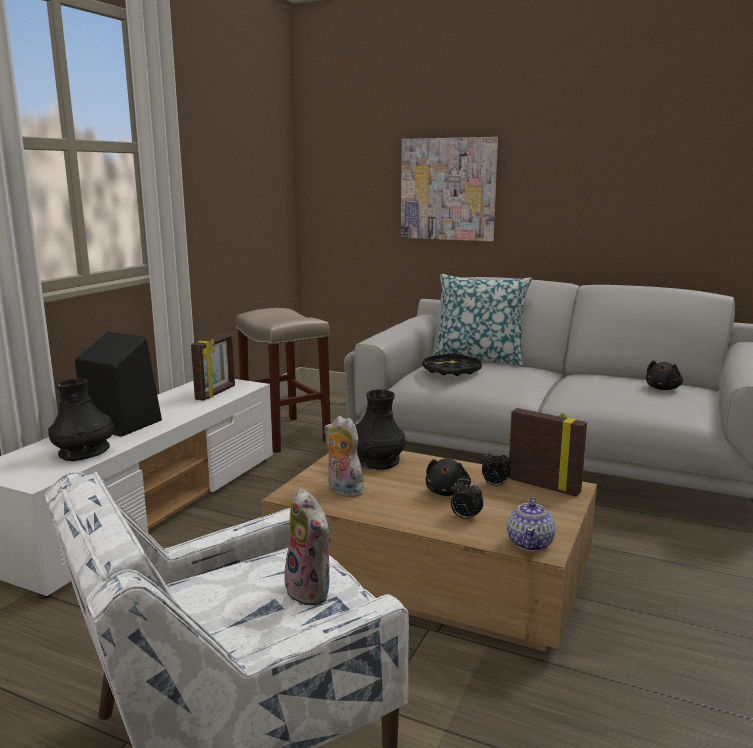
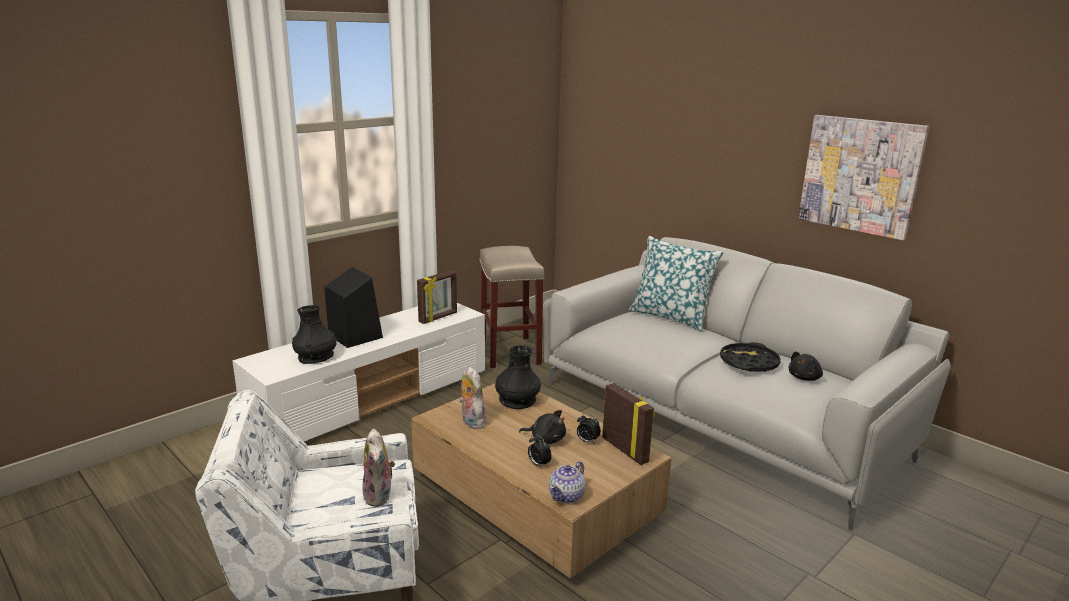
camera: 20 degrees right, 5 degrees up
(447, 492) = (546, 439): black plush toy -> black plush toy turned 105 degrees counterclockwise
(448, 189) = (677, 154): picture -> picture (860, 175)
(451, 370) = (632, 326): black tray -> black tray (748, 363)

